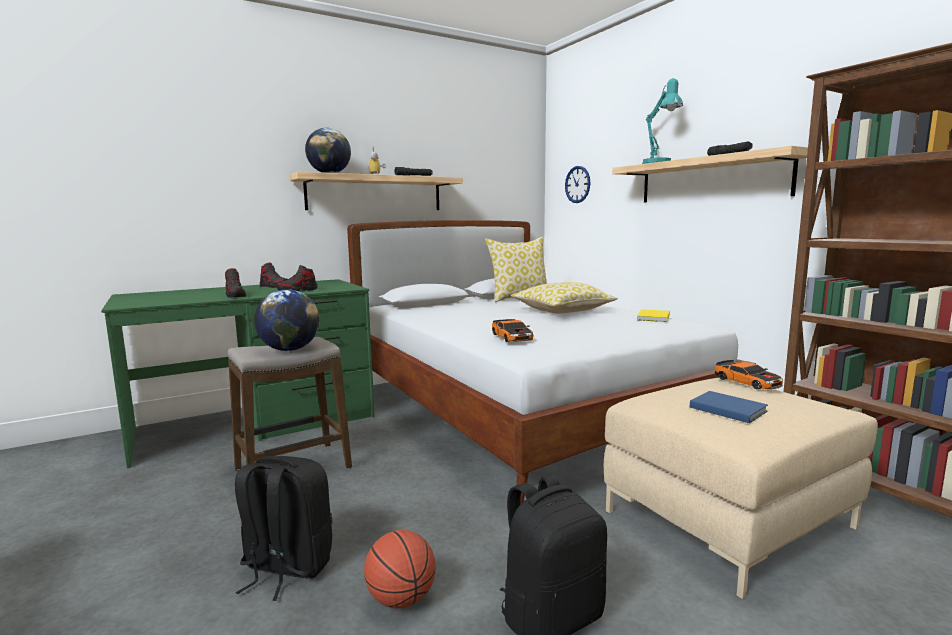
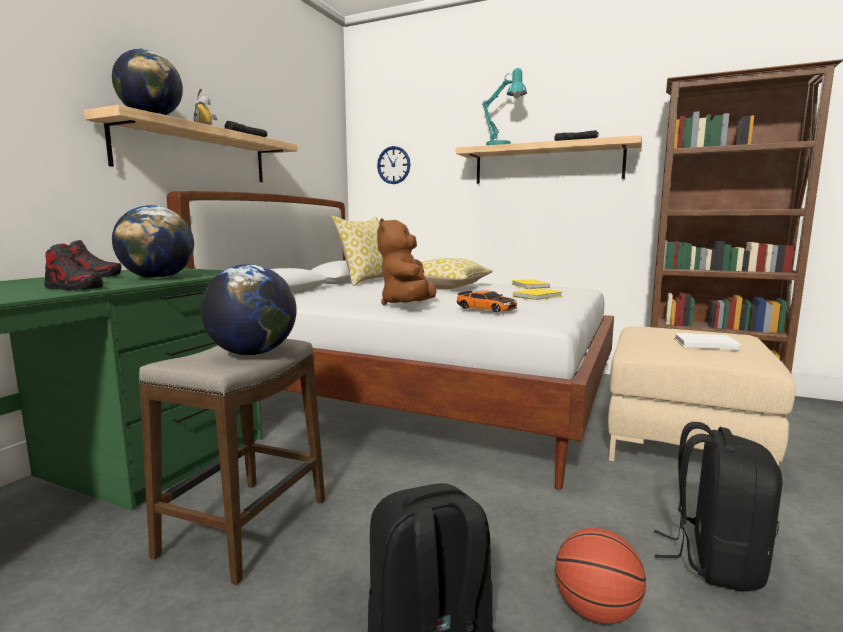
camera: 35 degrees left, 0 degrees up
(297, 290) = (158, 278): shoe -> globe
(472, 326) = (408, 305): none -> brown plush toy
(618, 330) = (538, 296): none -> yellow book
(726, 408) = (703, 343): blue book -> white book
(748, 381) = (662, 325): toy car -> none

